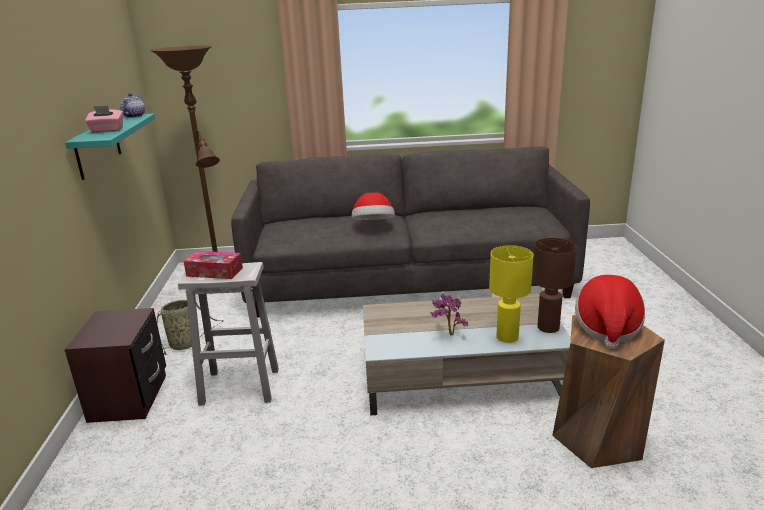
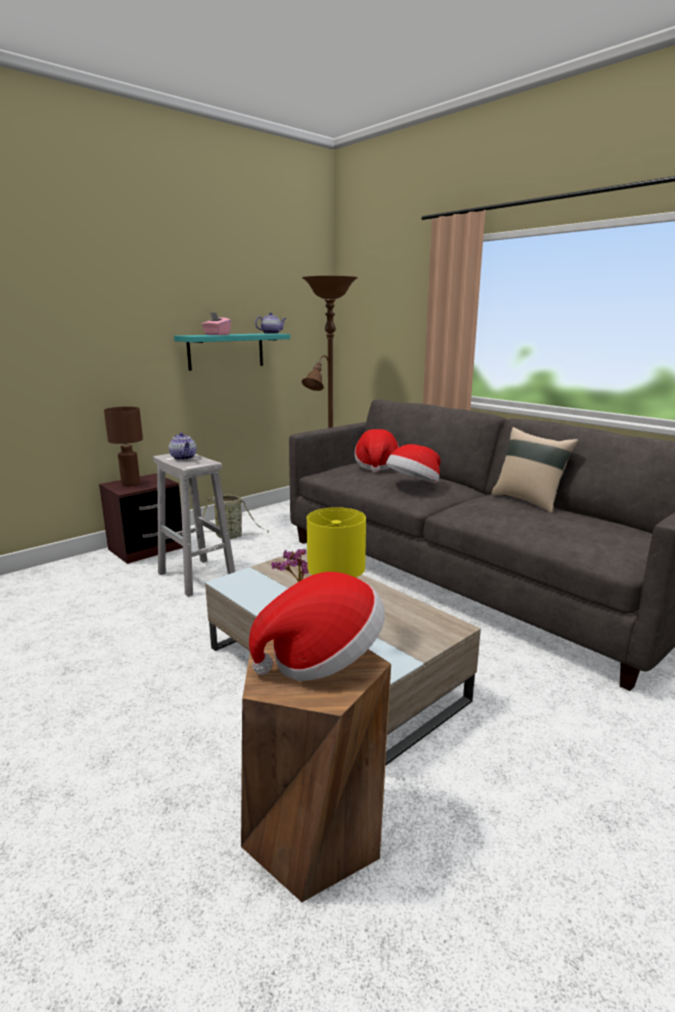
camera: 50 degrees right, 5 degrees down
(214, 272) = (184, 458): tissue box -> teapot
(306, 222) = (376, 466): none -> hat
(448, 210) = (528, 501): none -> beige pillow
(548, 327) = (396, 657): brown table lamp -> brown table lamp (131, 484)

